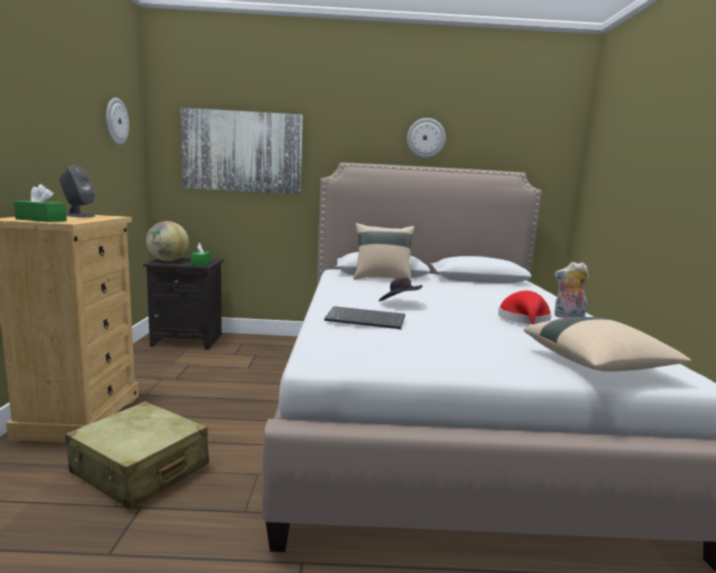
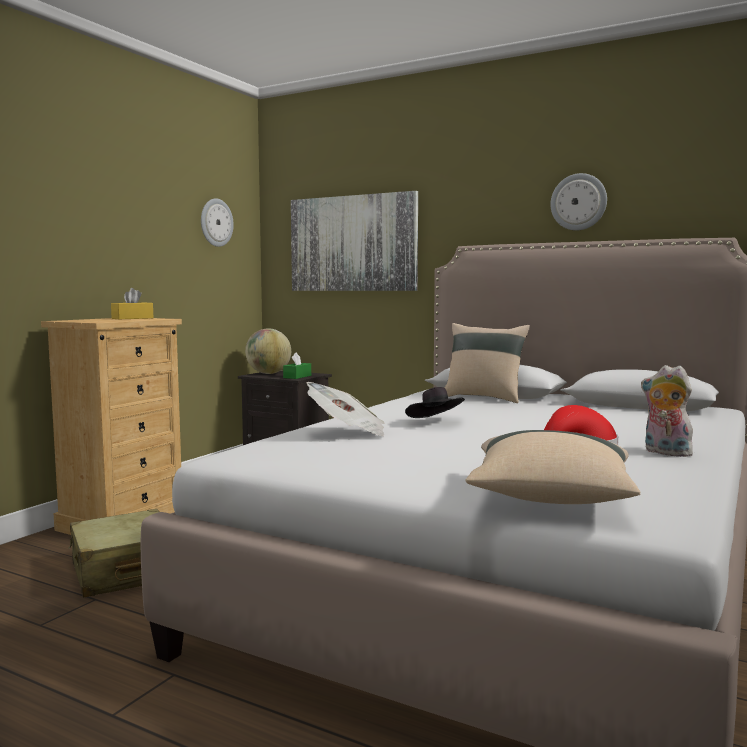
camera: 30 degrees right, 5 degrees down
(41, 220) = (84, 321): green tissue box -> none
(77, 215) = (132, 318): grey speaker -> yellow tissue box
(366, 319) = (348, 431): keyboard -> newspaper

